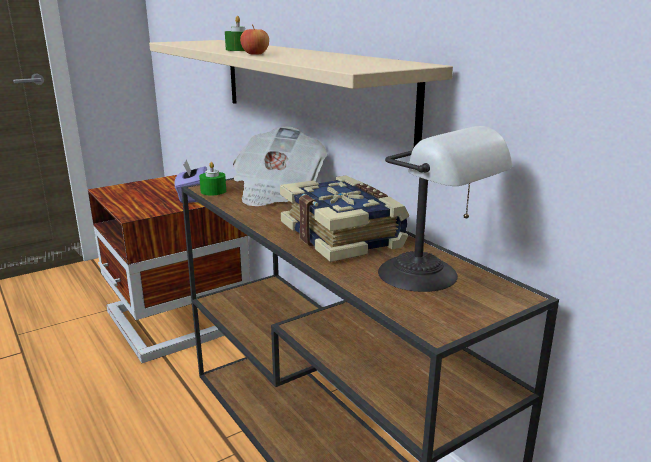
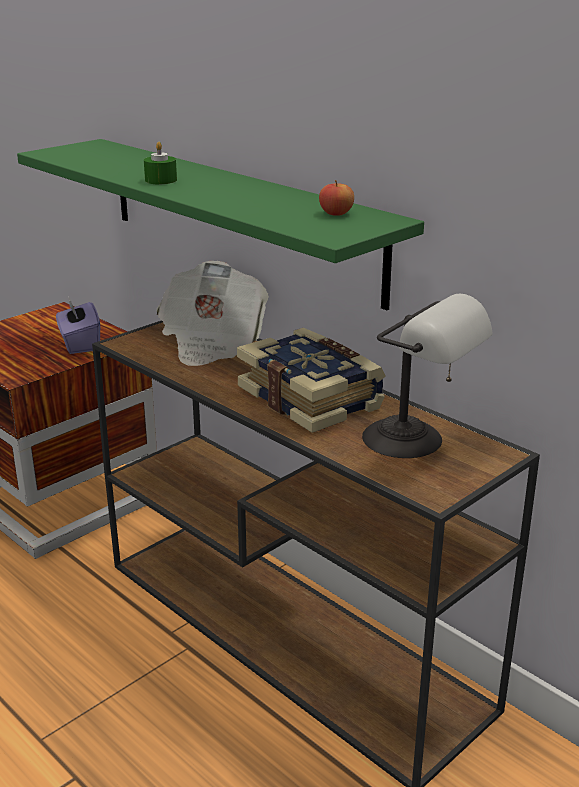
camera: 10 degrees left, 5 degrees up
(213, 191) = (136, 347): green candle -> none
(255, 54) = (192, 195): apple -> apple (336, 213)
(306, 87) = (238, 216): beige shelf -> green shelf

